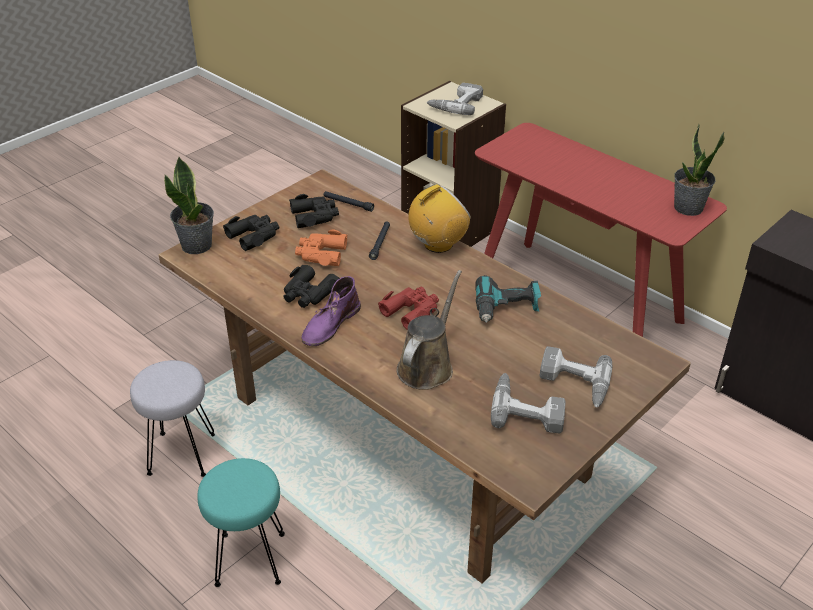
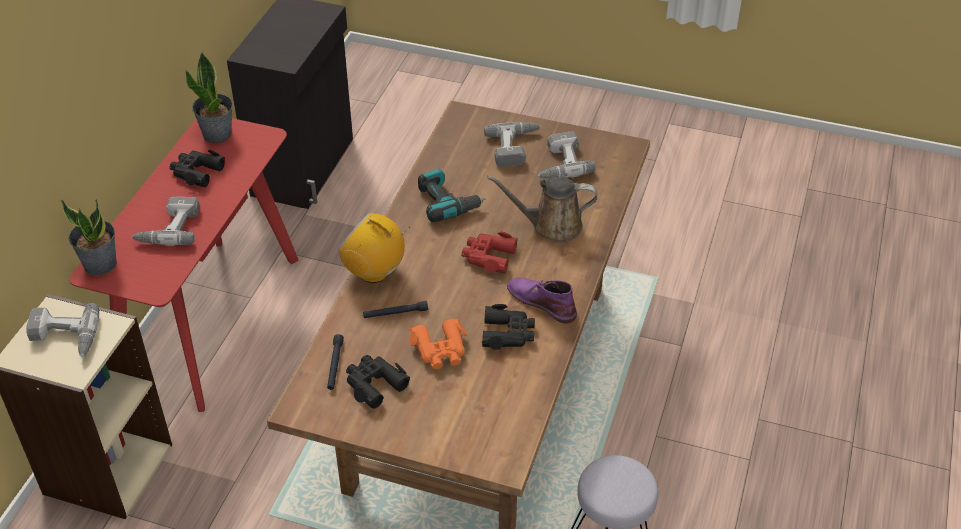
camera: 115 degrees left, 5 degrees up
(197, 245) = (485, 461): potted plant -> potted plant (100, 264)
(249, 558) = (679, 436): turquoise stool -> none
(254, 236) = (439, 419): black binoculars -> black binoculars (196, 172)
(330, 324) = (541, 301): purple boot -> purple boot turned 150 degrees counterclockwise
(563, 166) = (169, 228): none -> power drill

